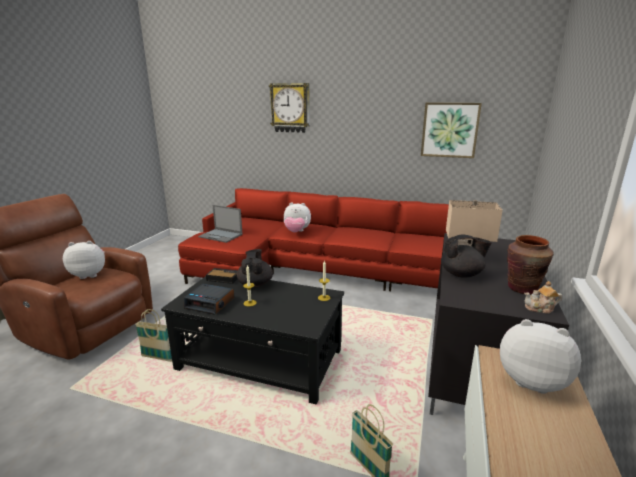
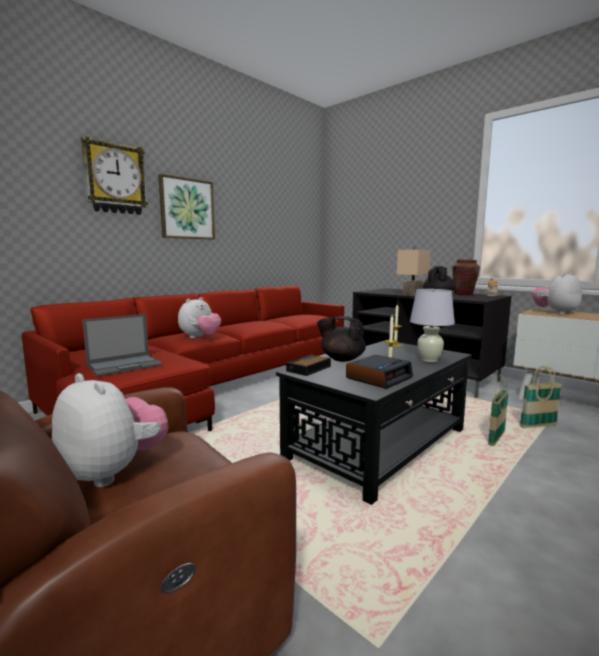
camera: 65 degrees left, 10 degrees down
(89, 275) = (113, 472): plush toy -> plush toy turned 120 degrees clockwise
(157, 358) = (331, 520): basket -> basket (496, 439)
(276, 318) = (429, 360): none -> white table lamp
(449, 130) = (275, 219): picture -> picture (187, 209)

